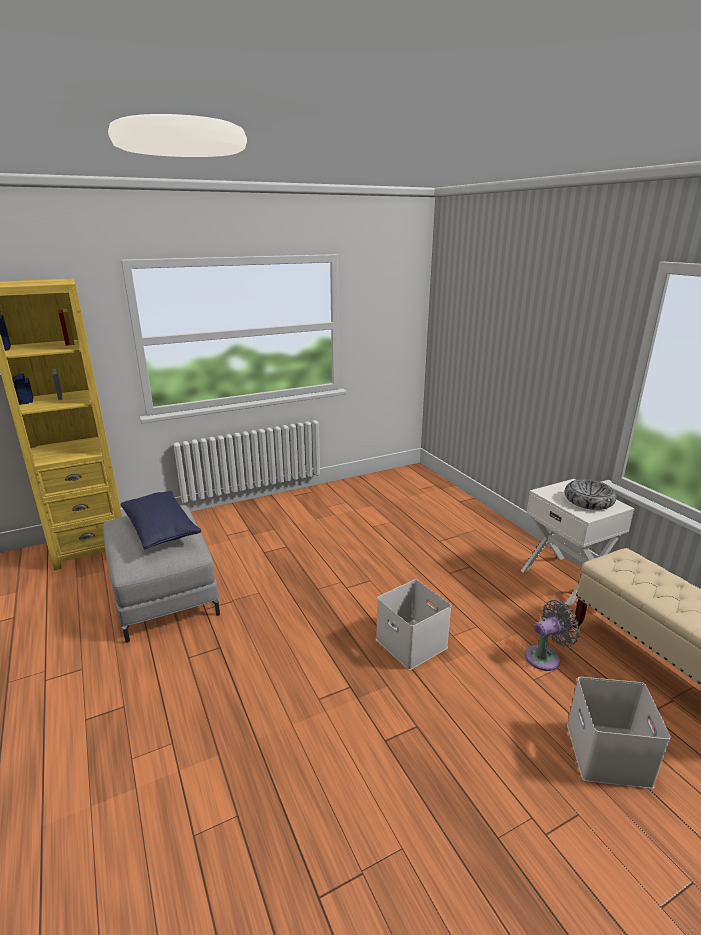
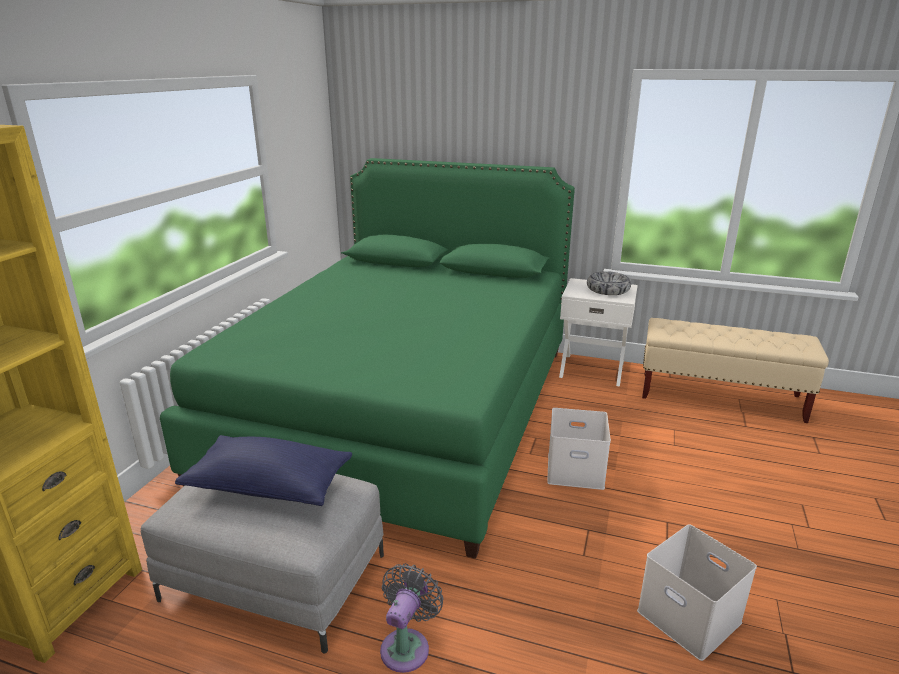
camera: 45 degrees left, 0 degrees up
(365, 537) = (404, 409): none -> green bed
(545, 657) = (658, 426): grey fan -> grey fan (407, 645)
(610, 755) = (766, 462): white storage box -> white storage box (691, 616)

